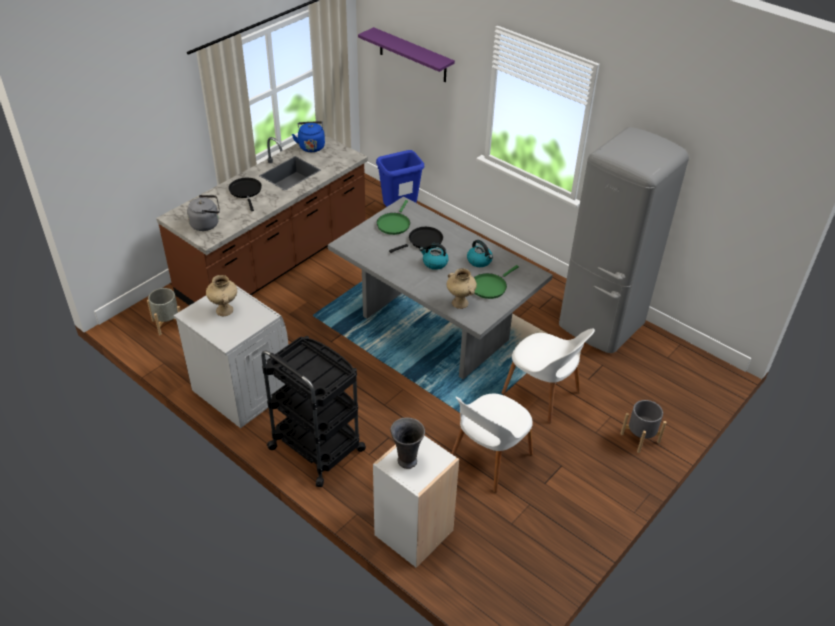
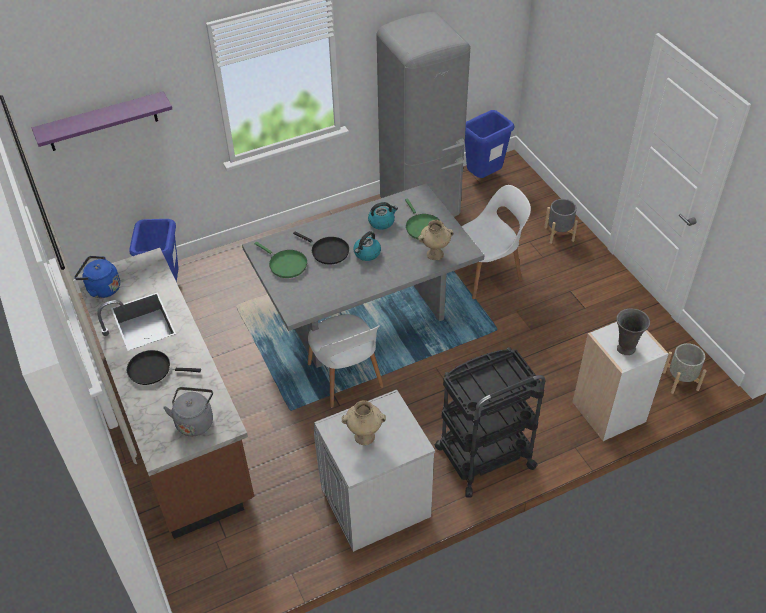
camera: 65 degrees left, 5 degrees up
(168, 323) = (223, 556): grey planter -> grey planter (680, 380)
(423, 241) = (327, 251): black frying pan -> black frying pan turned 135 degrees clockwise
(489, 459) = (546, 334): white chair -> white chair (345, 377)
(679, 358) = (484, 177): none -> blue trash can

